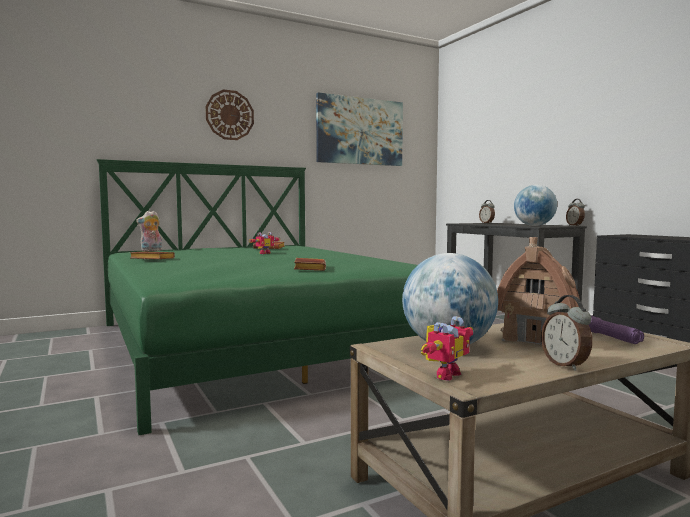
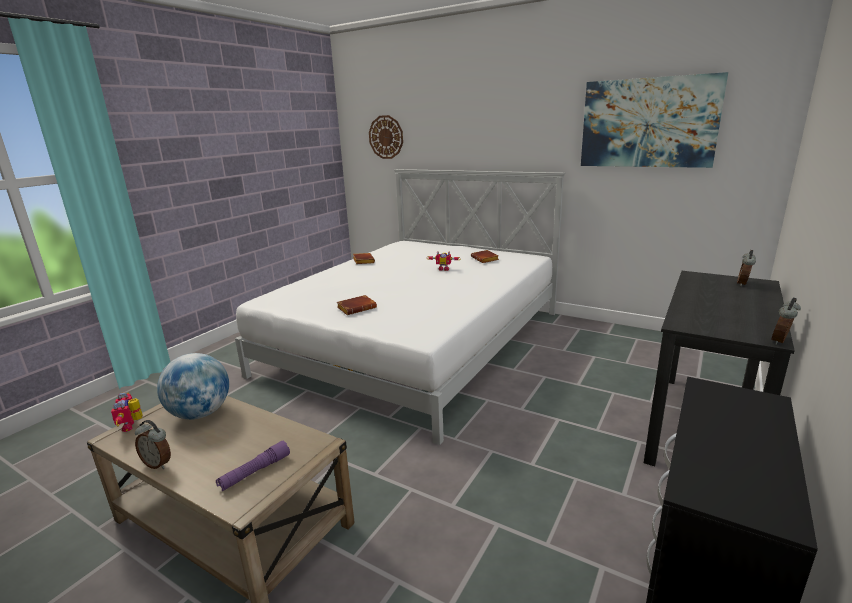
camera: 60 degrees right, 15 degrees up
(151, 250) = (417, 243): plush toy -> none
(229, 115) = (491, 122): wall clock -> wall clock (386, 137)
(253, 345) = (415, 342): green bed -> white bed
(442, 374) = (132, 425): toy robot -> toy robot turned 60 degrees clockwise
(534, 226) = (700, 320): globe -> none
(539, 339) = (234, 443): toy house -> none
(565, 365) = (158, 464): alarm clock -> alarm clock turned 105 degrees counterclockwise

